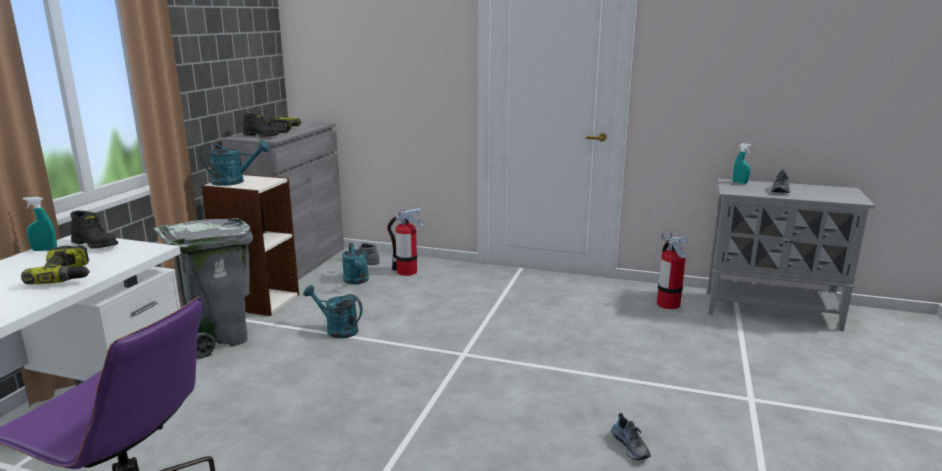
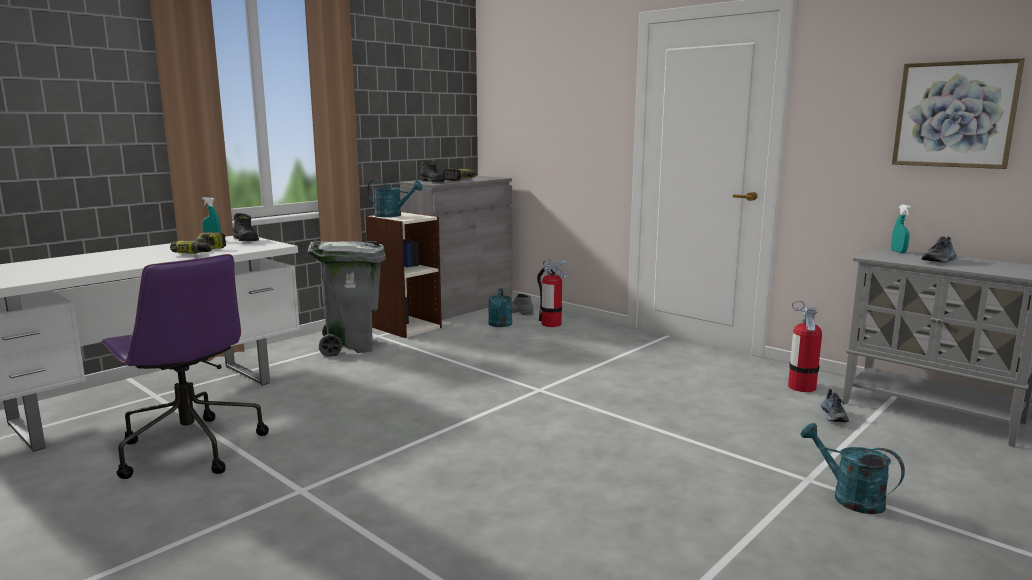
camera: 25 degrees right, 5 degrees down
(337, 330) = (448, 355): turquoise watering can -> turquoise watering can (849, 497)
(631, 446) = (626, 486): shoe -> shoe (834, 416)
(778, 66) = (954, 114): none -> picture

